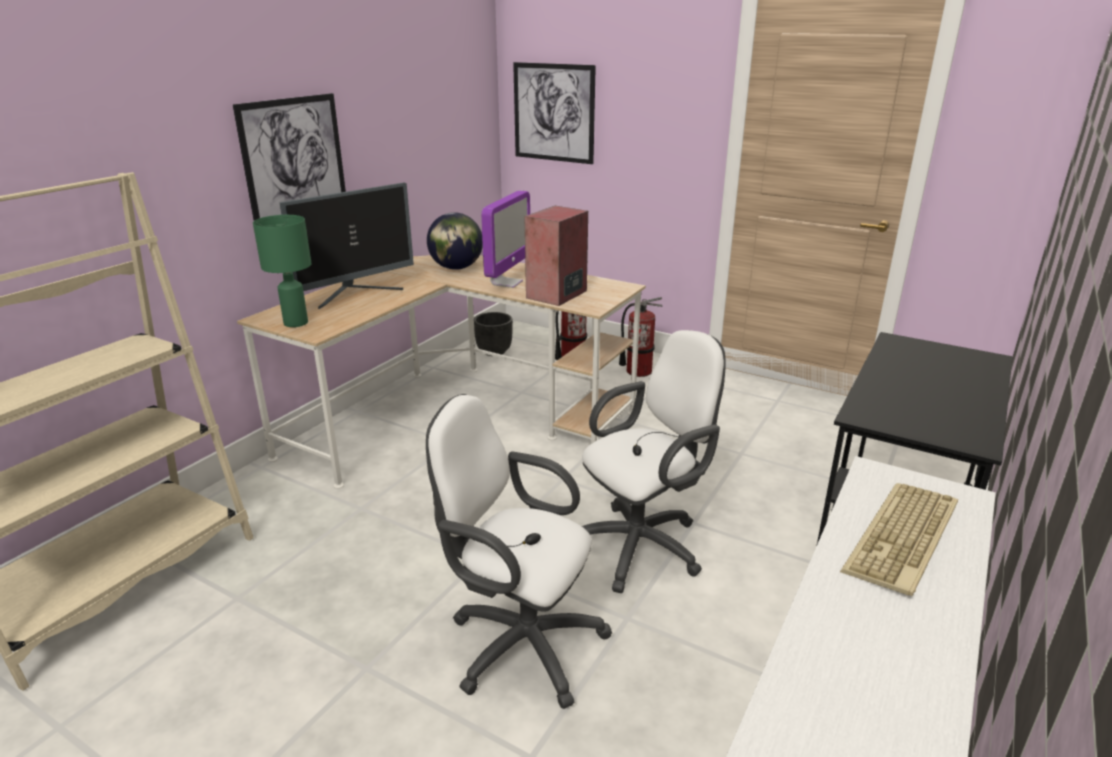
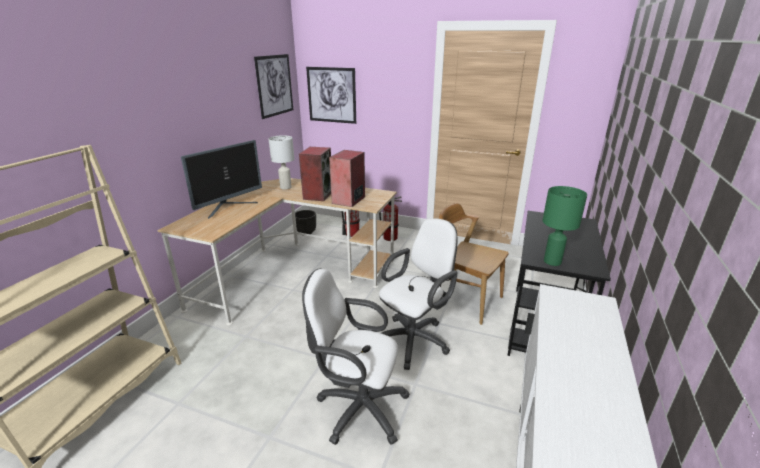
camera: 10 degrees left, 0 degrees up
(294, 162) = (186, 130): picture -> picture (274, 85)
(295, 323) = (195, 229): green table lamp -> green table lamp (552, 262)
(456, 268) = (286, 187): globe -> white table lamp
(506, 283) = (318, 195): monitor -> speaker
(750, 488) = (464, 300): none -> brown chair
(904, 539) = (580, 330): keyboard -> none

